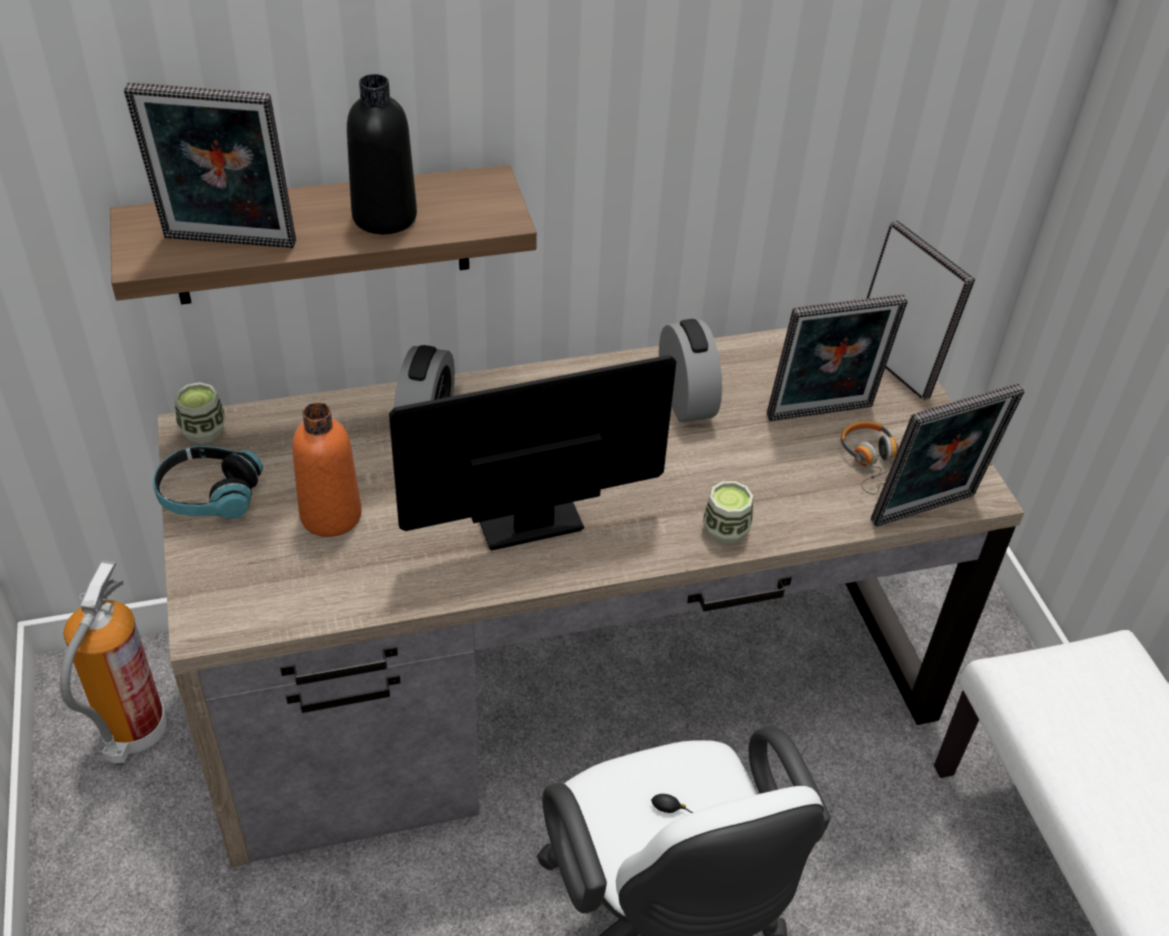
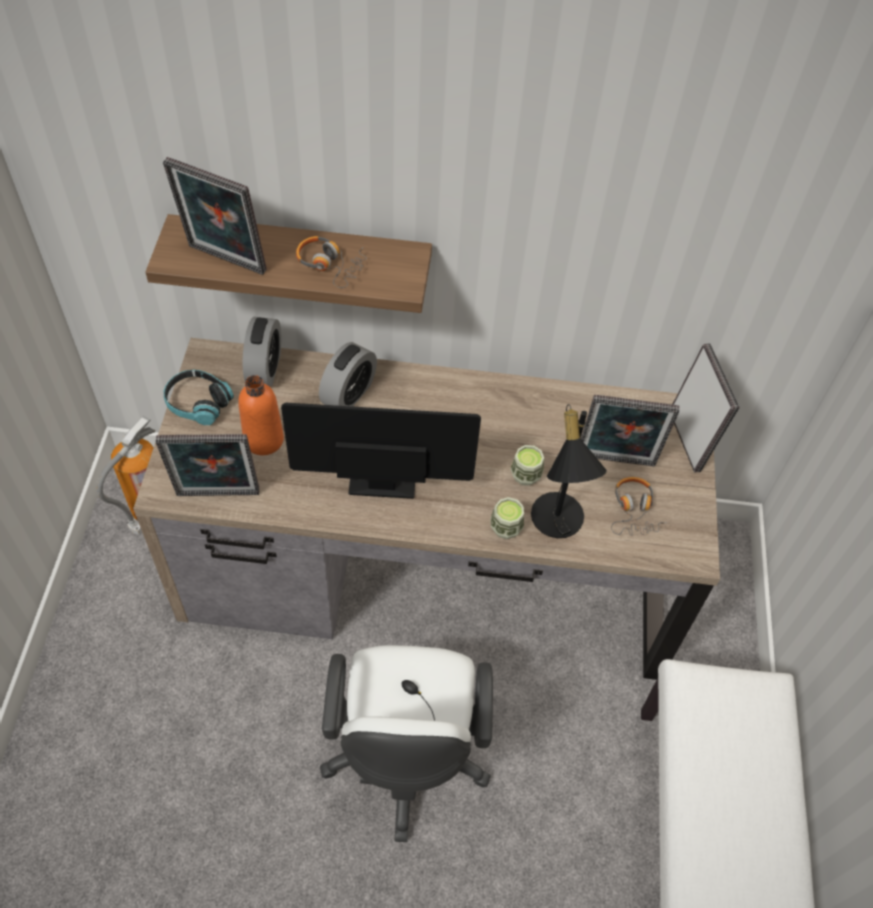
camera: 20 degrees right, 10 degrees up
(203, 431) = (213, 357): cup -> cup (525, 475)
(384, 217) = (330, 265): black bottle -> headphones
(685, 399) = (527, 423): alarm clock -> alarm clock (265, 368)
(789, 508) = (557, 525): none -> black table lamp
(927, 513) = (650, 558): picture frame -> picture frame (217, 497)

